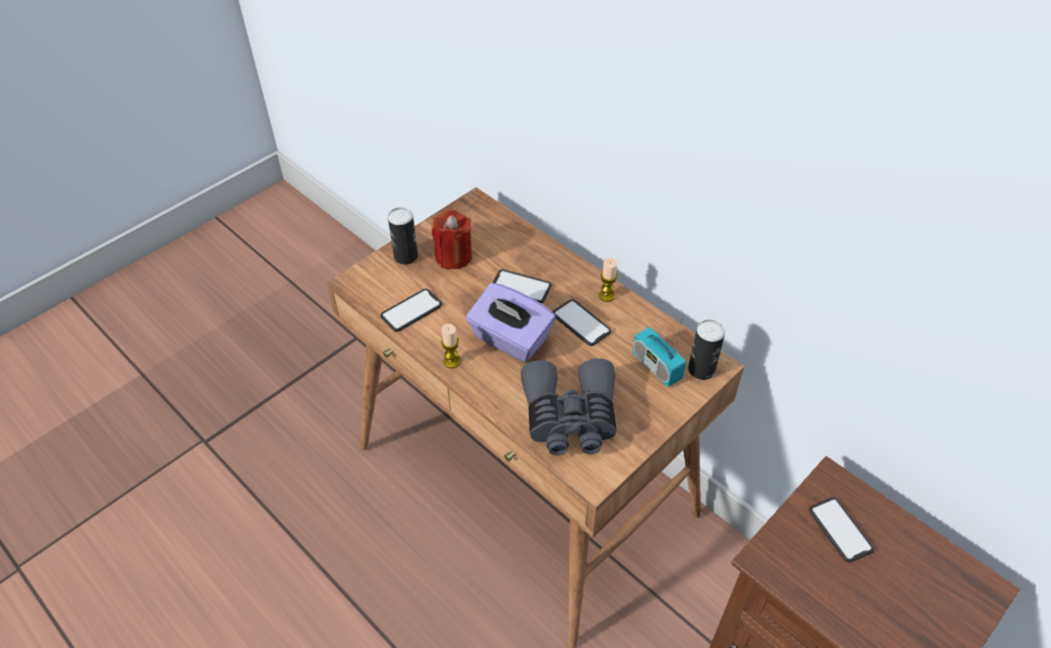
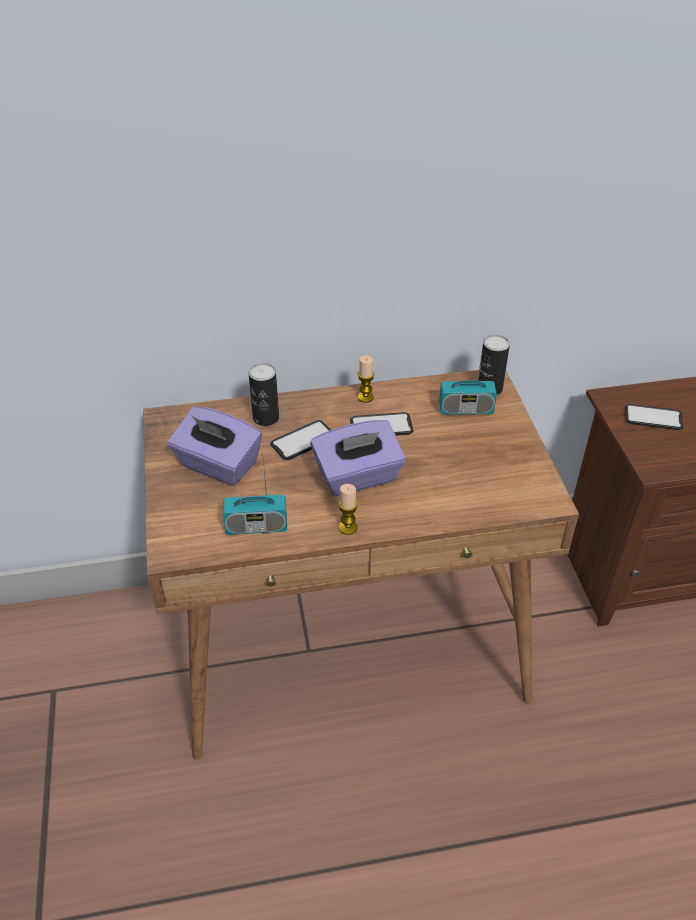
camera: 55 degrees left, 5 degrees down
(406, 256) = (180, 497): can -> can (266, 418)
(411, 311) = (256, 526): phone -> radio
(453, 256) = (217, 465): red candle -> purple tissue box
(570, 418) = (477, 483): grey binoculars -> none

